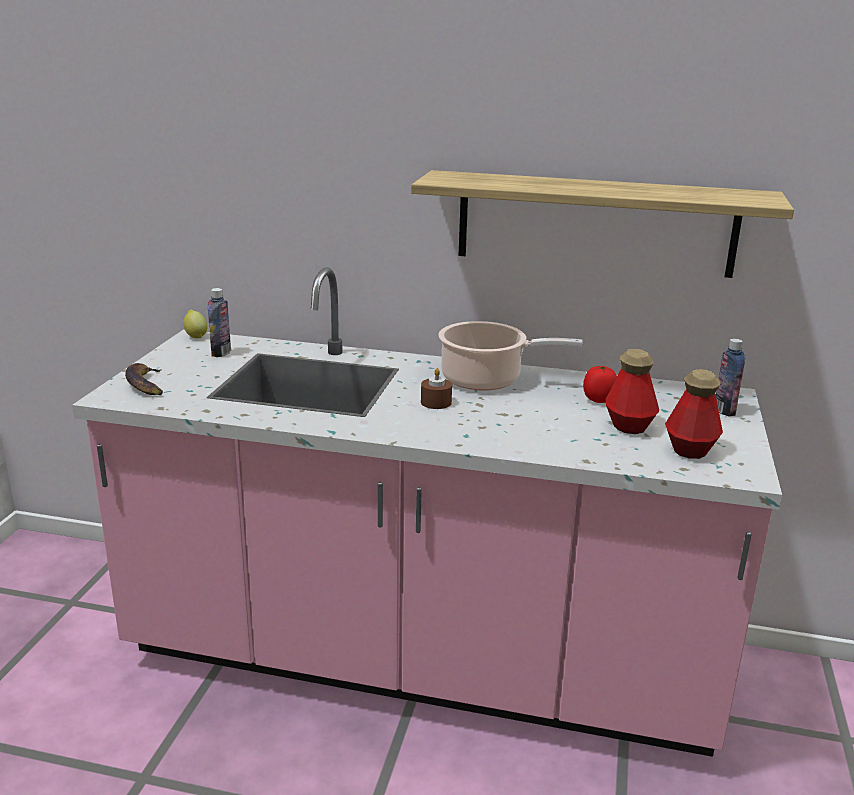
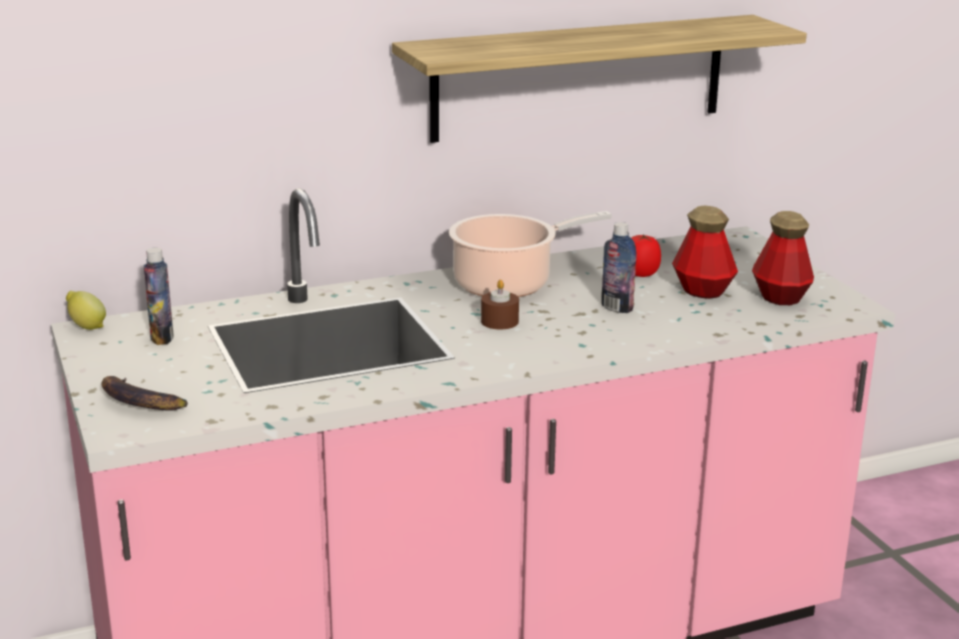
camera: 35 degrees left, 0 degrees up
(724, 410) = (754, 253): bottle -> bottle (616, 308)

